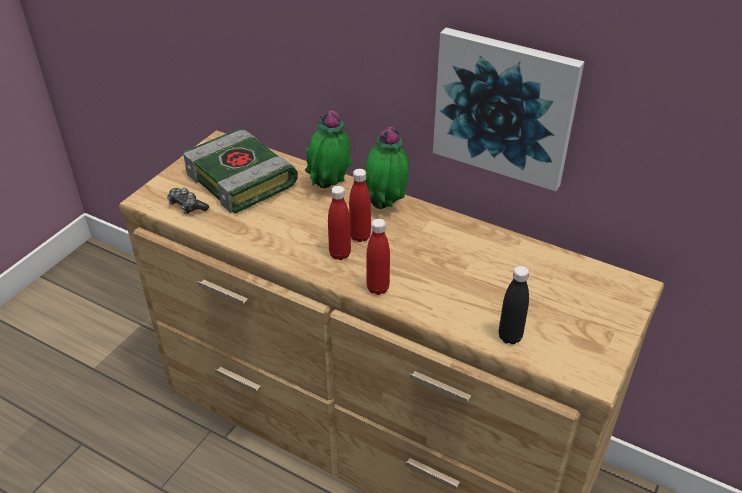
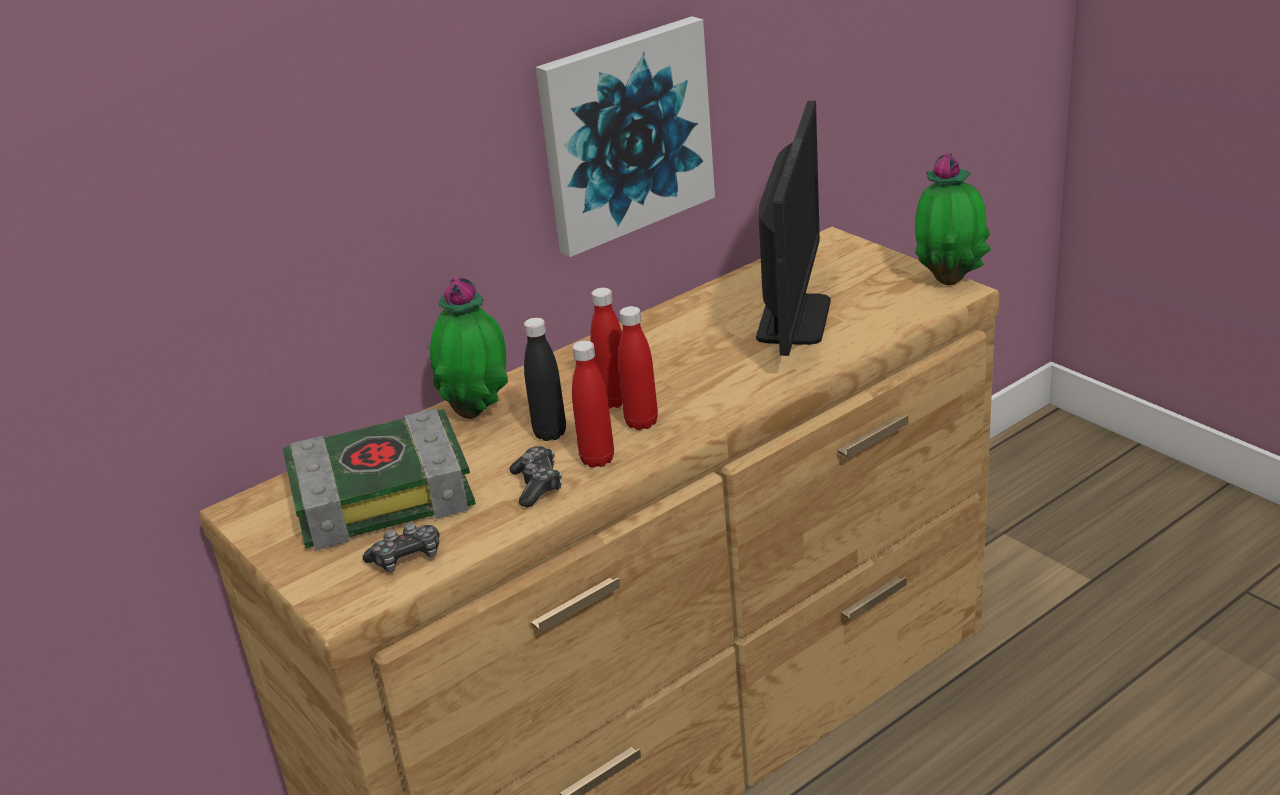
camera: 65 degrees left, 10 degrees down
(262, 231) = (537, 485): none -> game controller
(378, 288) = (732, 402): red bottle -> red bottle (597, 460)
(385, 206) = (562, 372): potted plant -> potted plant (950, 280)
(500, 293) = (793, 319): none -> monitor
(510, 337) = (871, 327): black bottle -> black bottle (550, 433)

